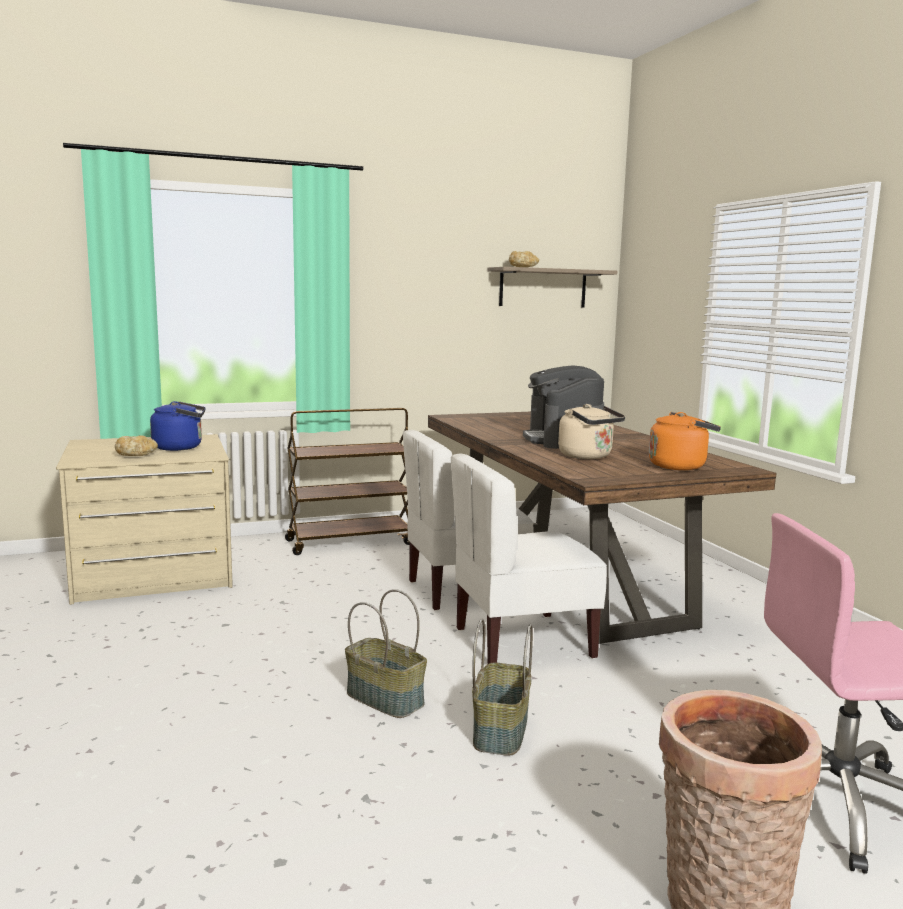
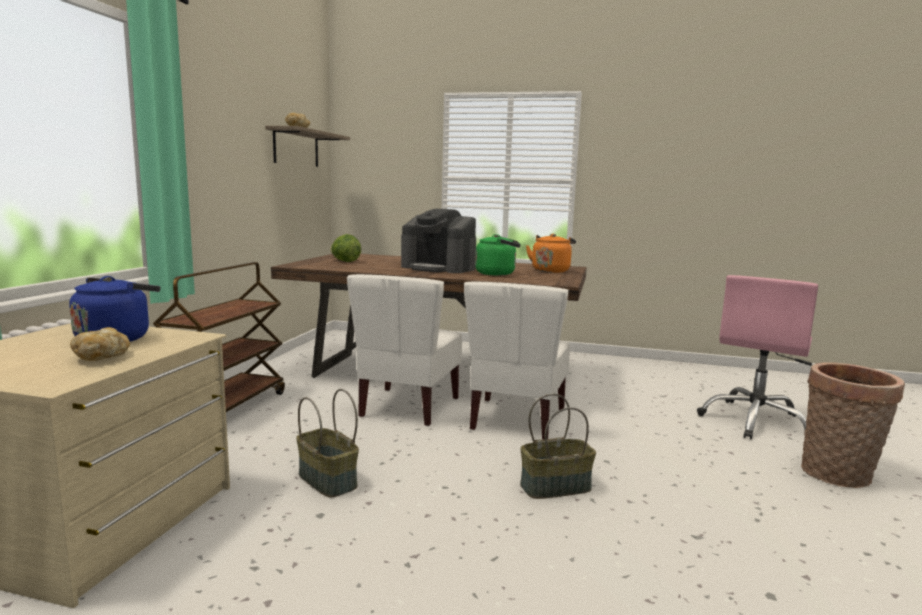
camera: 55 degrees left, 0 degrees up
(499, 730) = (632, 465): basket -> basket (326, 480)
(512, 419) = (345, 261): none -> lettuce
(588, 456) = (498, 273): beige kettle -> green kettle

